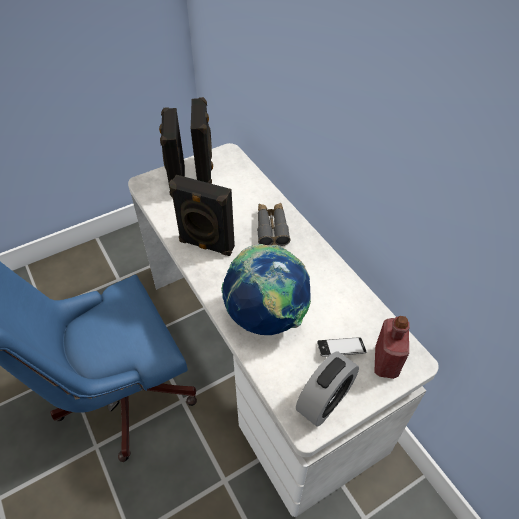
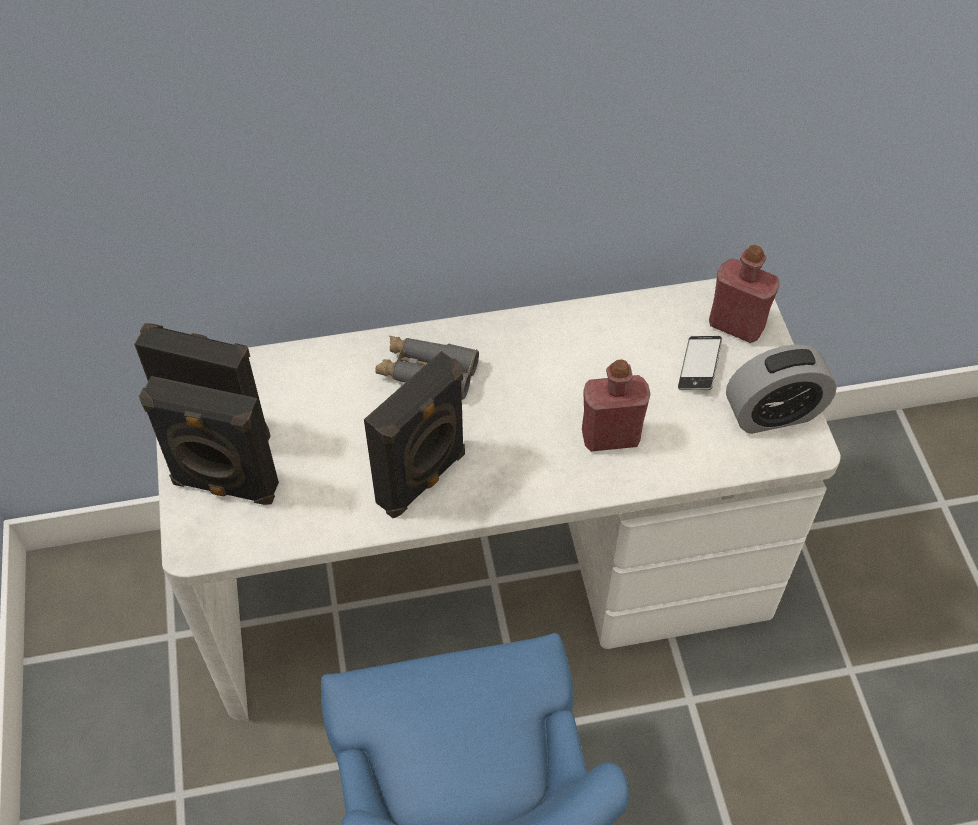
camera: 70 degrees left, 5 degrees up
(266, 316) = (610, 436): globe -> red bottle
(324, 400) = (773, 413): alarm clock -> alarm clock turned 105 degrees clockwise

